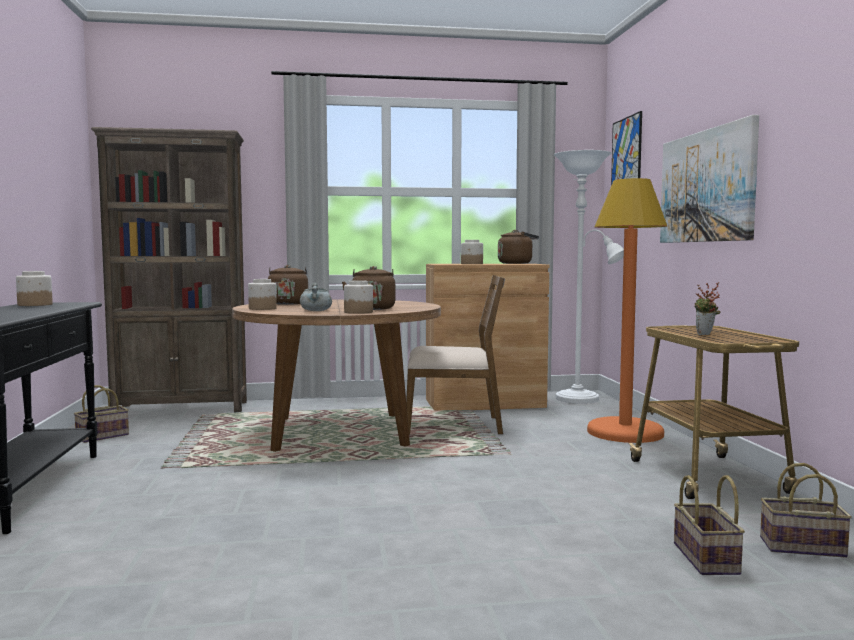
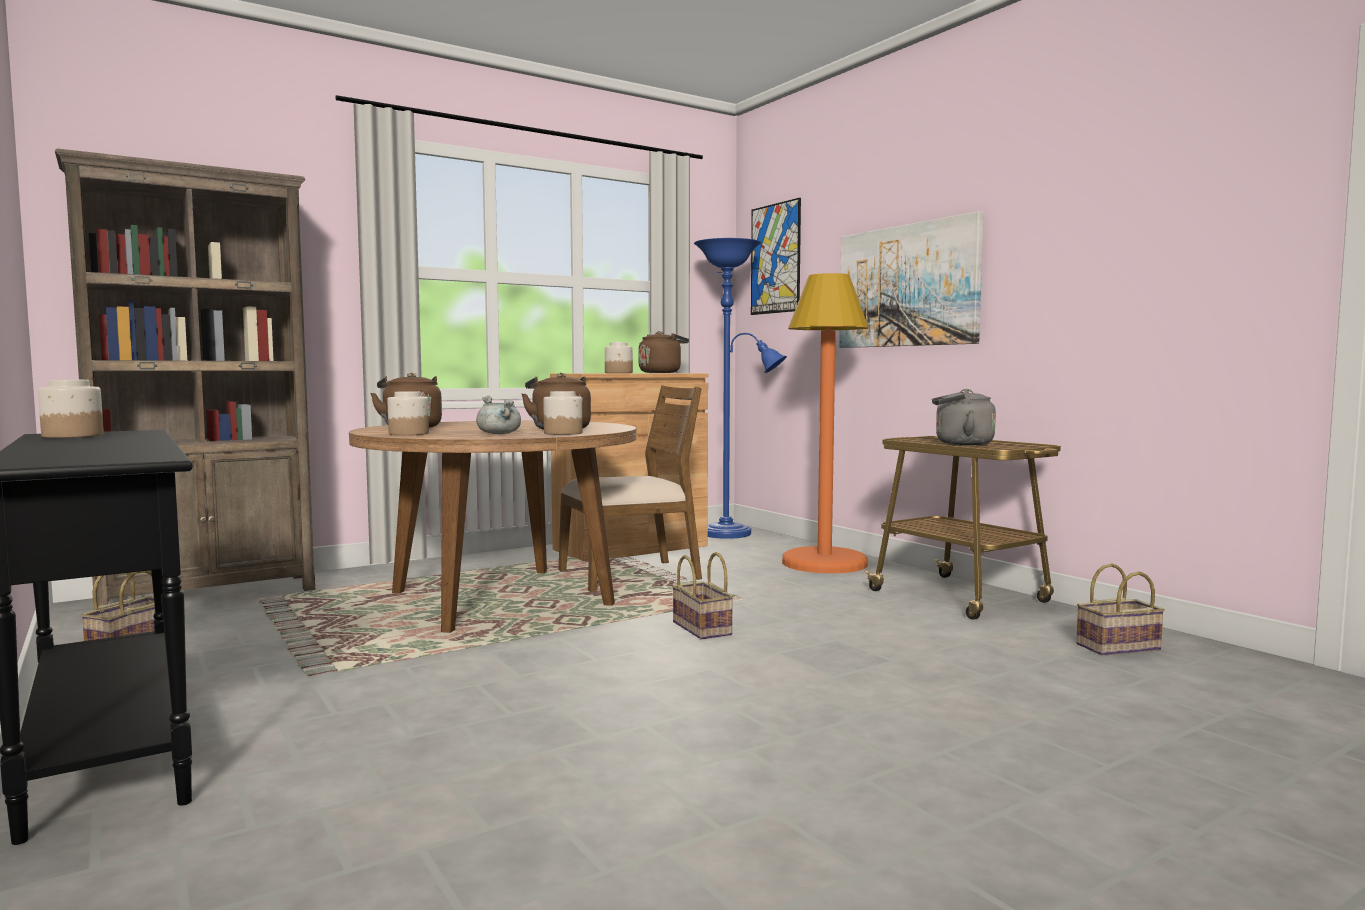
camera: 25 degrees left, 0 degrees up
(582, 399) = (733, 534): white floor lamp -> blue floor lamp
(705, 334) = (960, 444): potted plant -> grey kettle
(708, 559) = (1065, 671): basket -> basket (703, 629)

